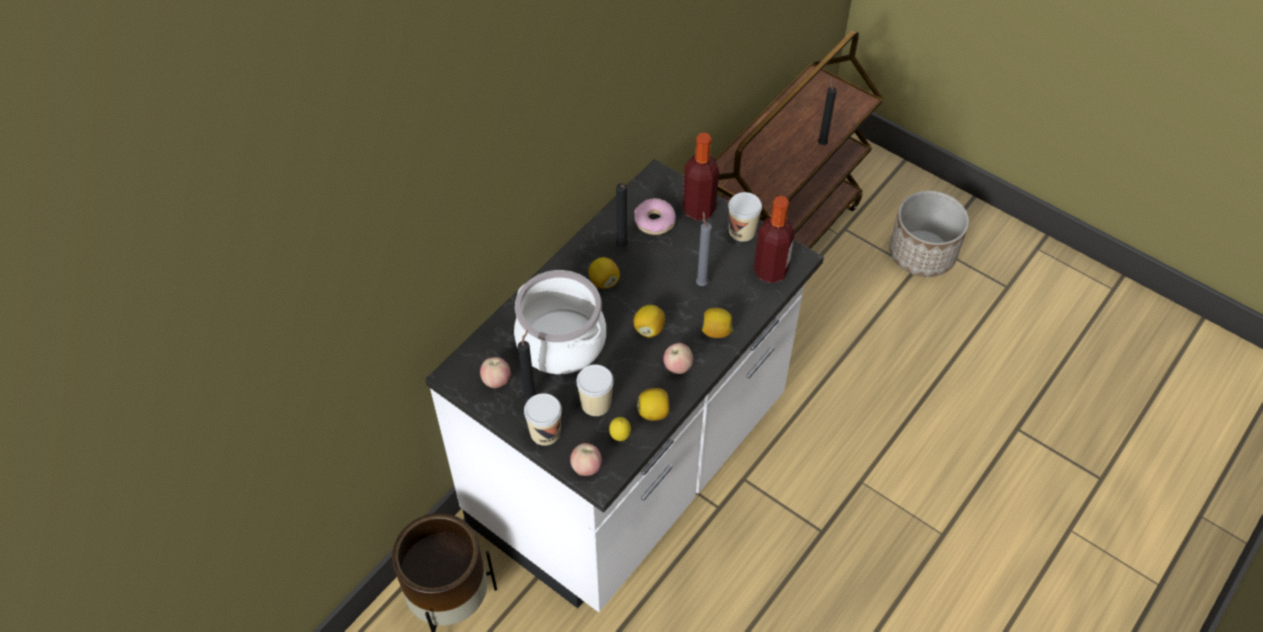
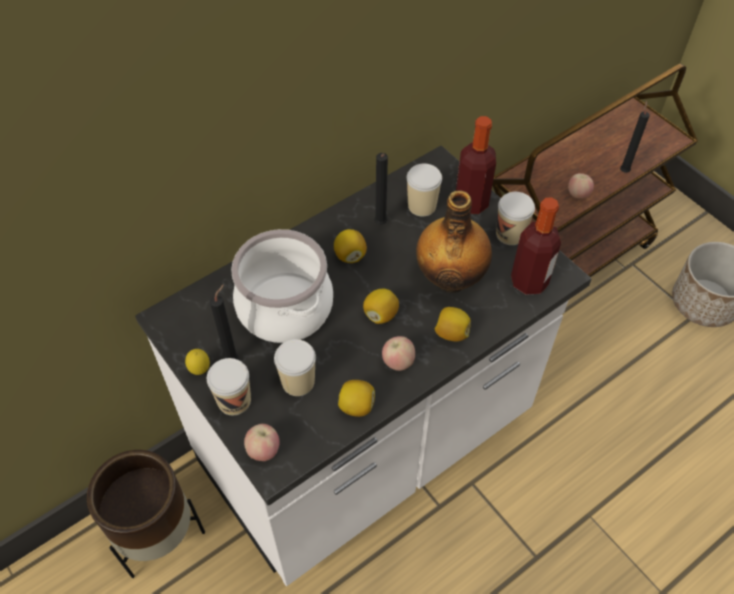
camera: 15 degrees right, 0 degrees up
(496, 381) = (204, 333): apple -> apple (578, 194)
(620, 437) = (311, 425): lemon -> lemon (200, 370)
(654, 221) = (422, 206): donut -> cup
(701, 282) = (451, 278): grey candle -> bottle

